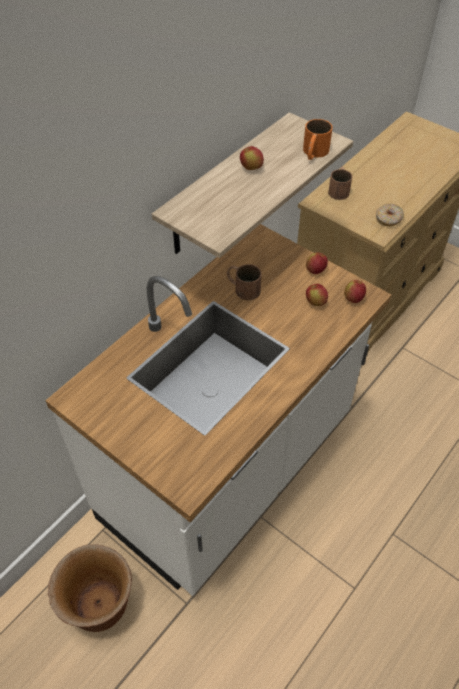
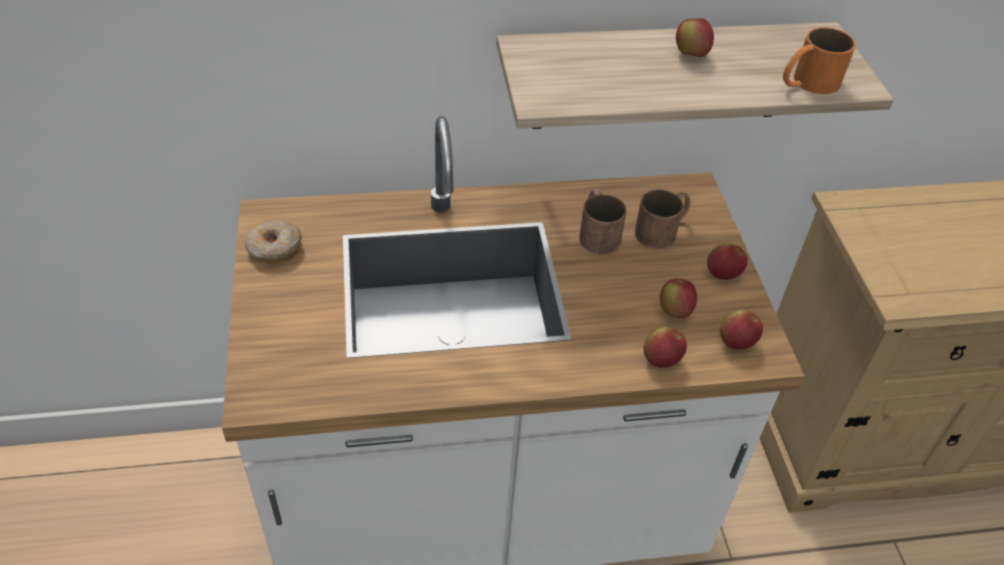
camera: 40 degrees right, 5 degrees down
(100, 605) = (202, 527): brown planter -> none
(334, 329) = (661, 360): none -> apple
(339, 189) = (899, 209): brown mug -> brown mug (663, 230)
(388, 219) = (937, 290): donut -> donut (274, 249)

